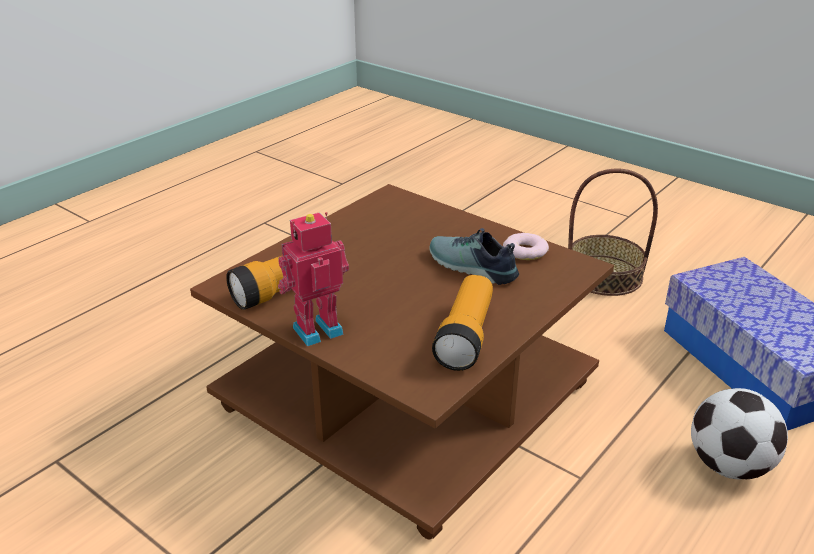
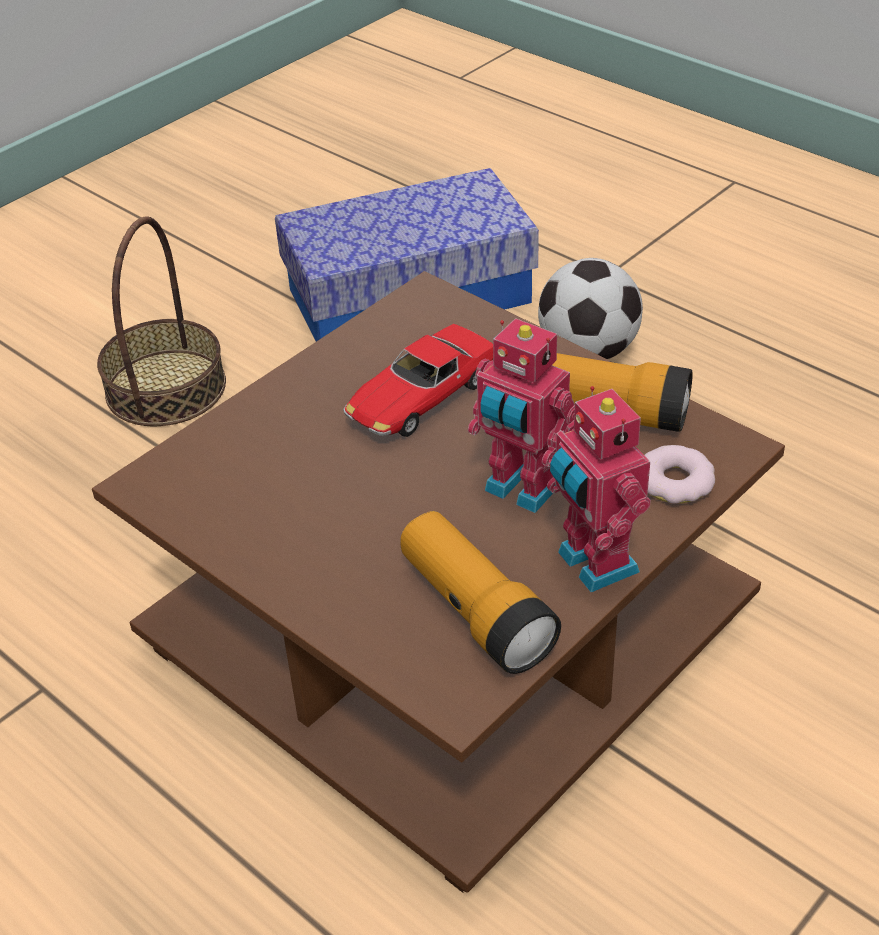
camera: 85 degrees left, 10 degrees up
(384, 303) = (521, 489): none -> toy robot
(470, 268) = (422, 398): shoe -> toy car
(525, 251) = (379, 342): donut -> donut (675, 481)

